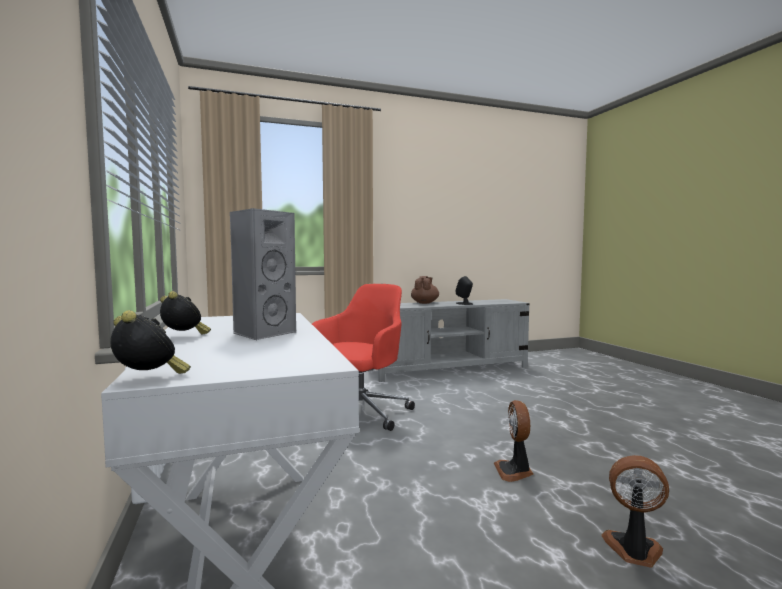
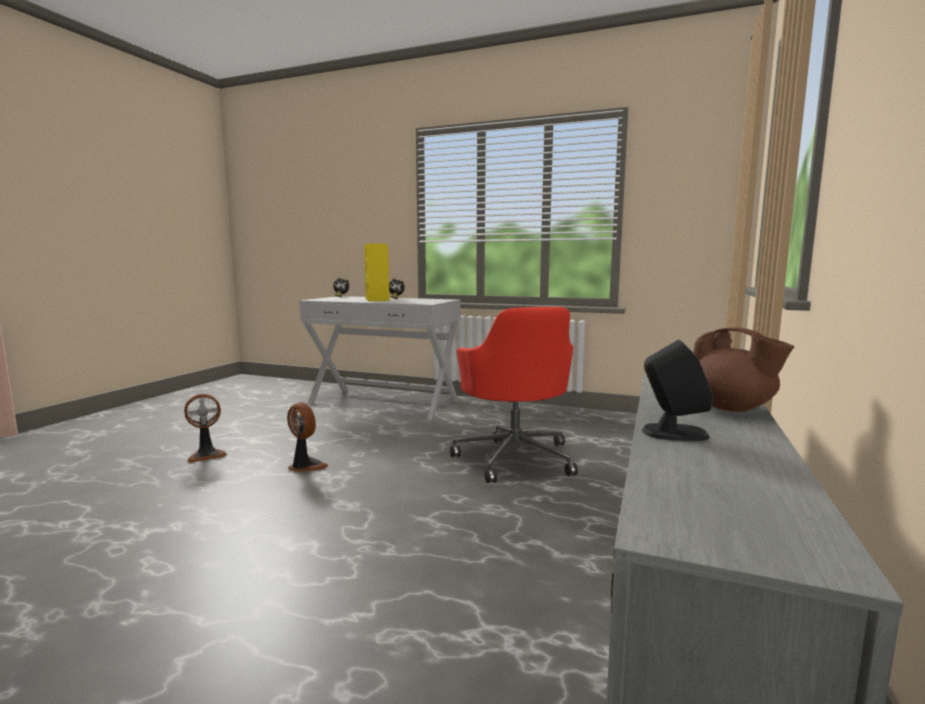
camera: 130 degrees right, 5 degrees up
(262, 333) = (377, 300): grey speaker -> yellow speaker

